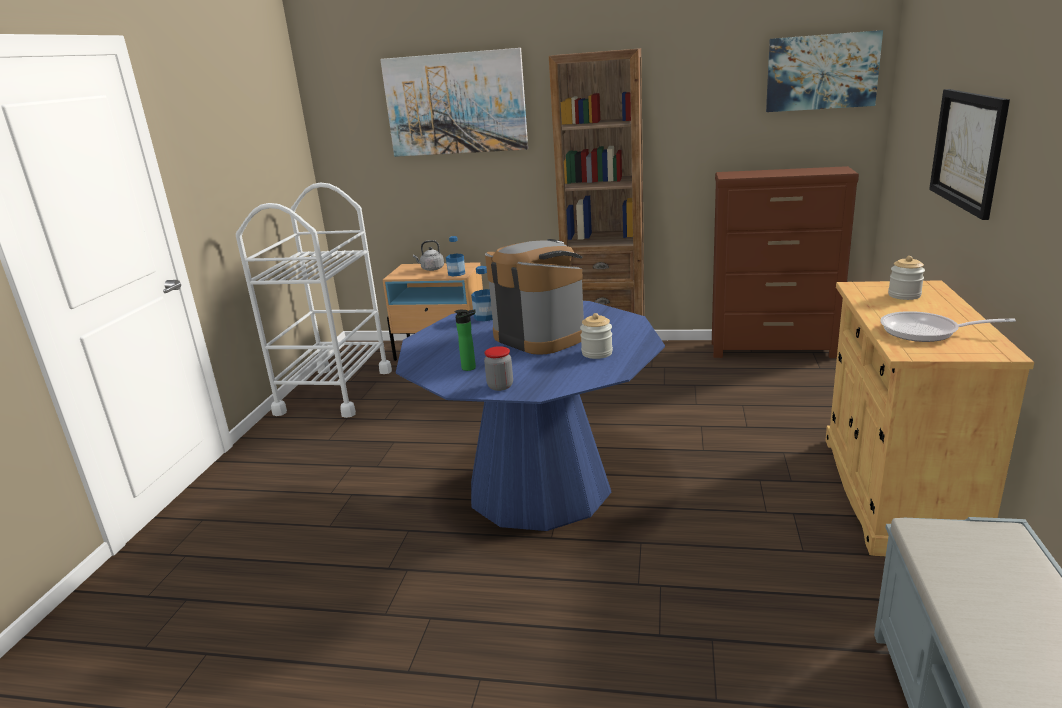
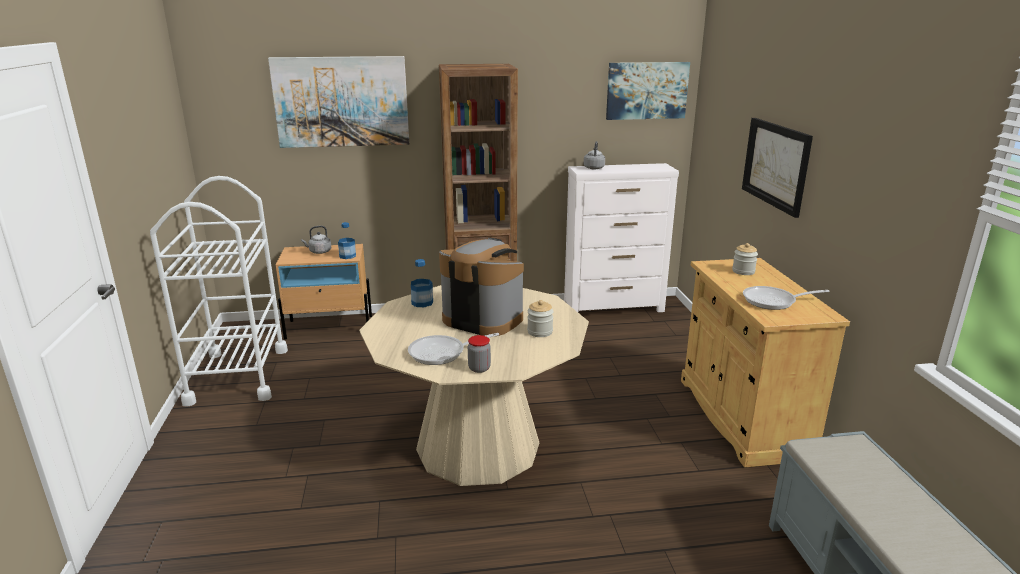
camera: 20 degrees left, 0 degrees up
(471, 368) = (442, 353): bottle -> frying pan
(539, 487) = (478, 446): blue dining table -> beige dining table
(746, 172) = (594, 168): none -> grey kettle
(774, 350) = (614, 308): brown dresser -> white dresser

